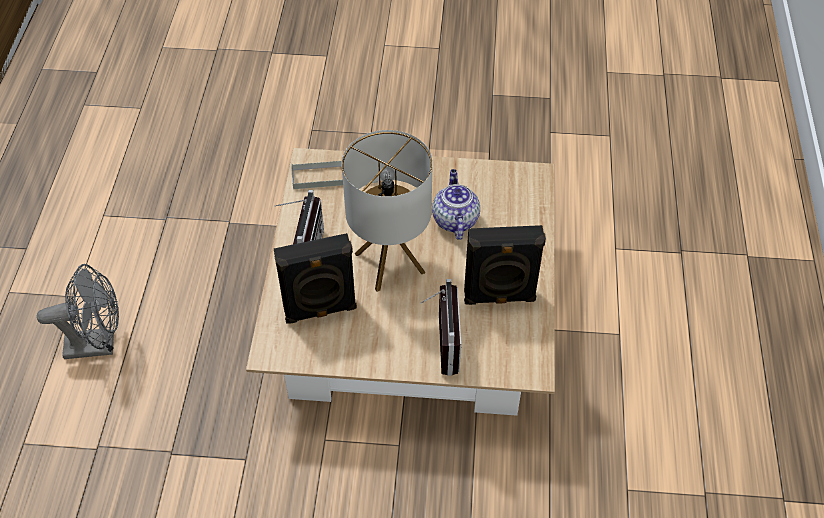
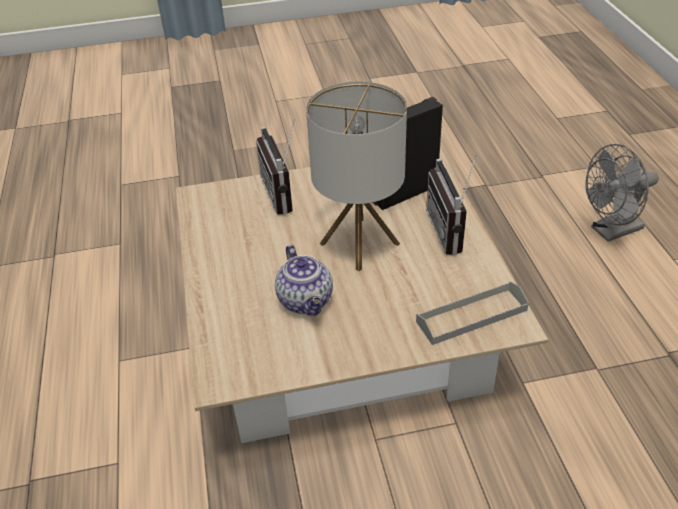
camera: 165 degrees right, 10 degrees down
(499, 298) = (237, 240): black speaker -> none

